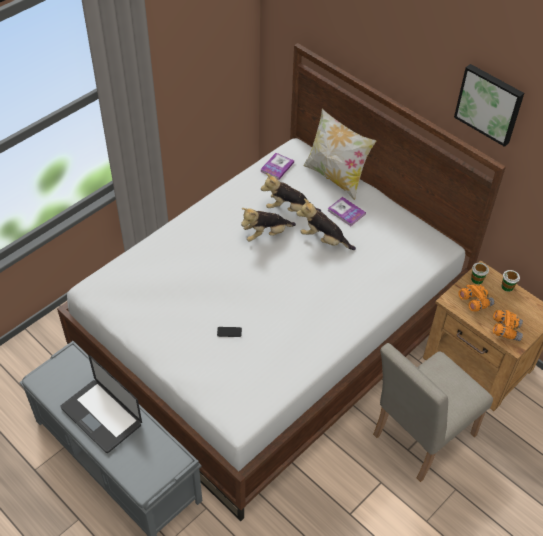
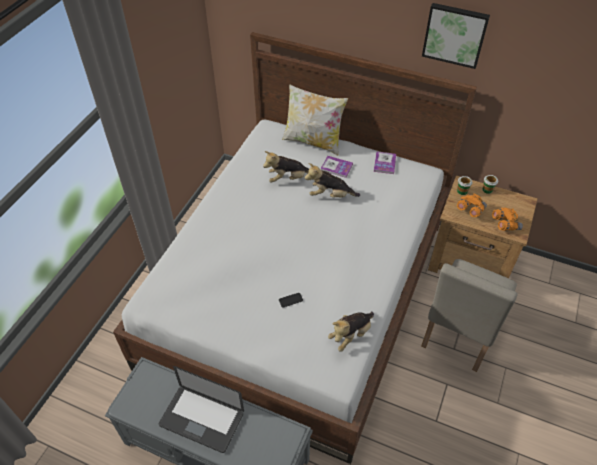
camera: 20 degrees left, 0 degrees up
(266, 234) = (279, 205): plush toy -> plush toy (351, 335)
(277, 167) = (260, 146): book -> book (384, 163)

